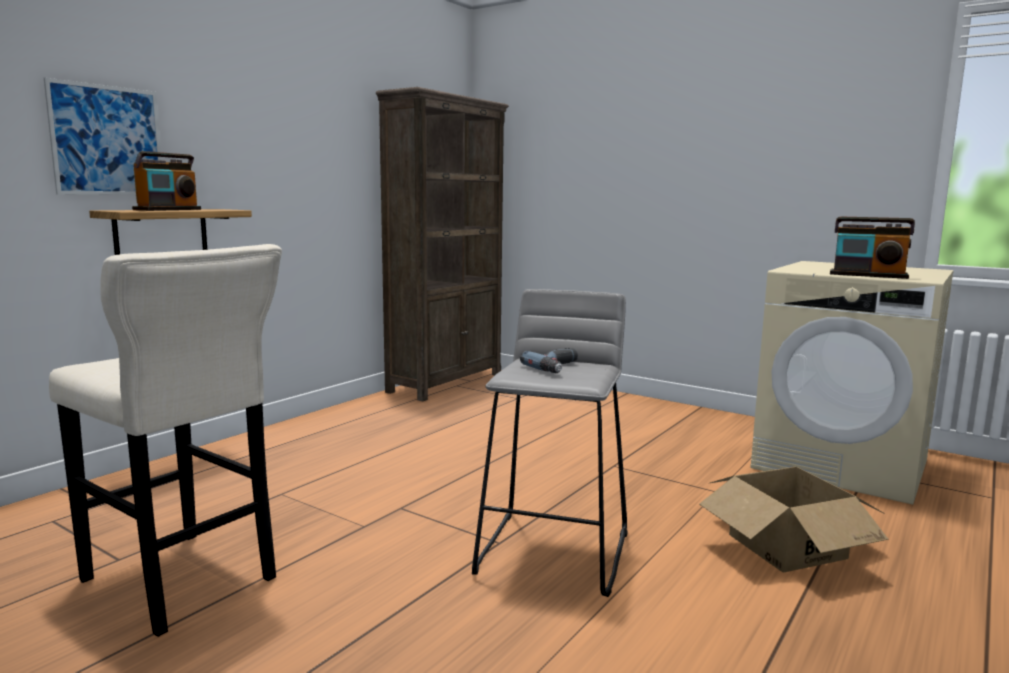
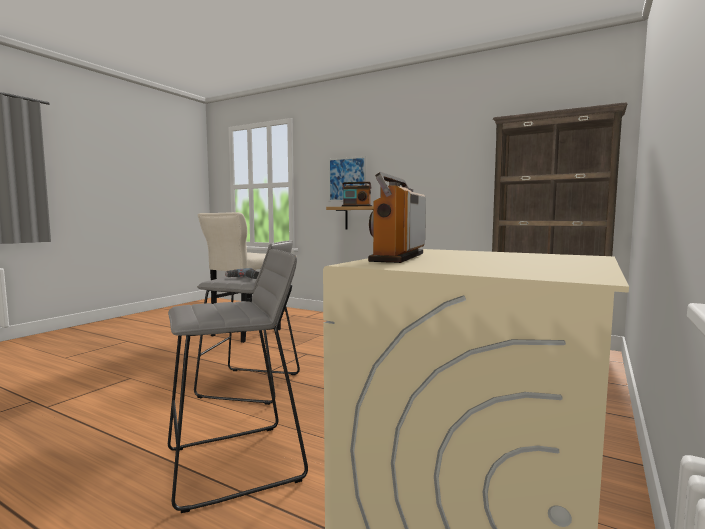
camera: 85 degrees right, 5 degrees down
(787, 546) = (236, 464): cardboard box -> grey stool

